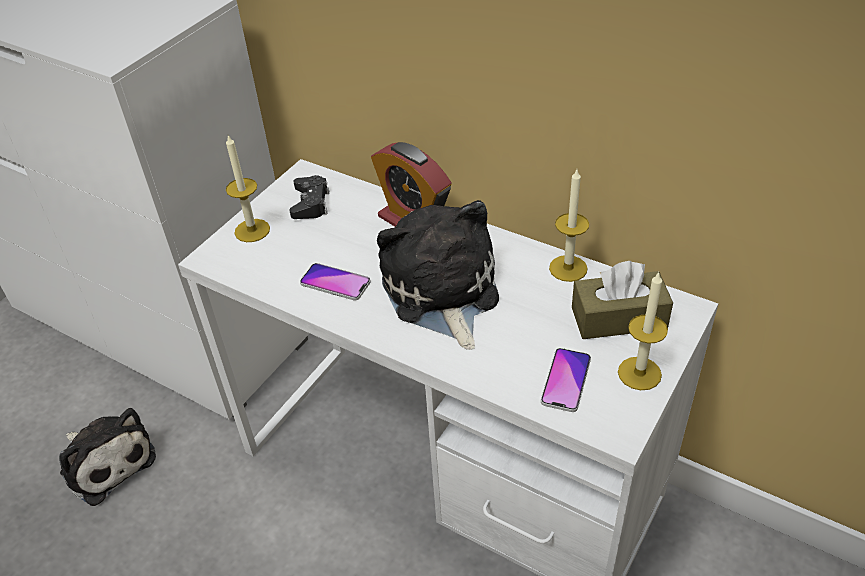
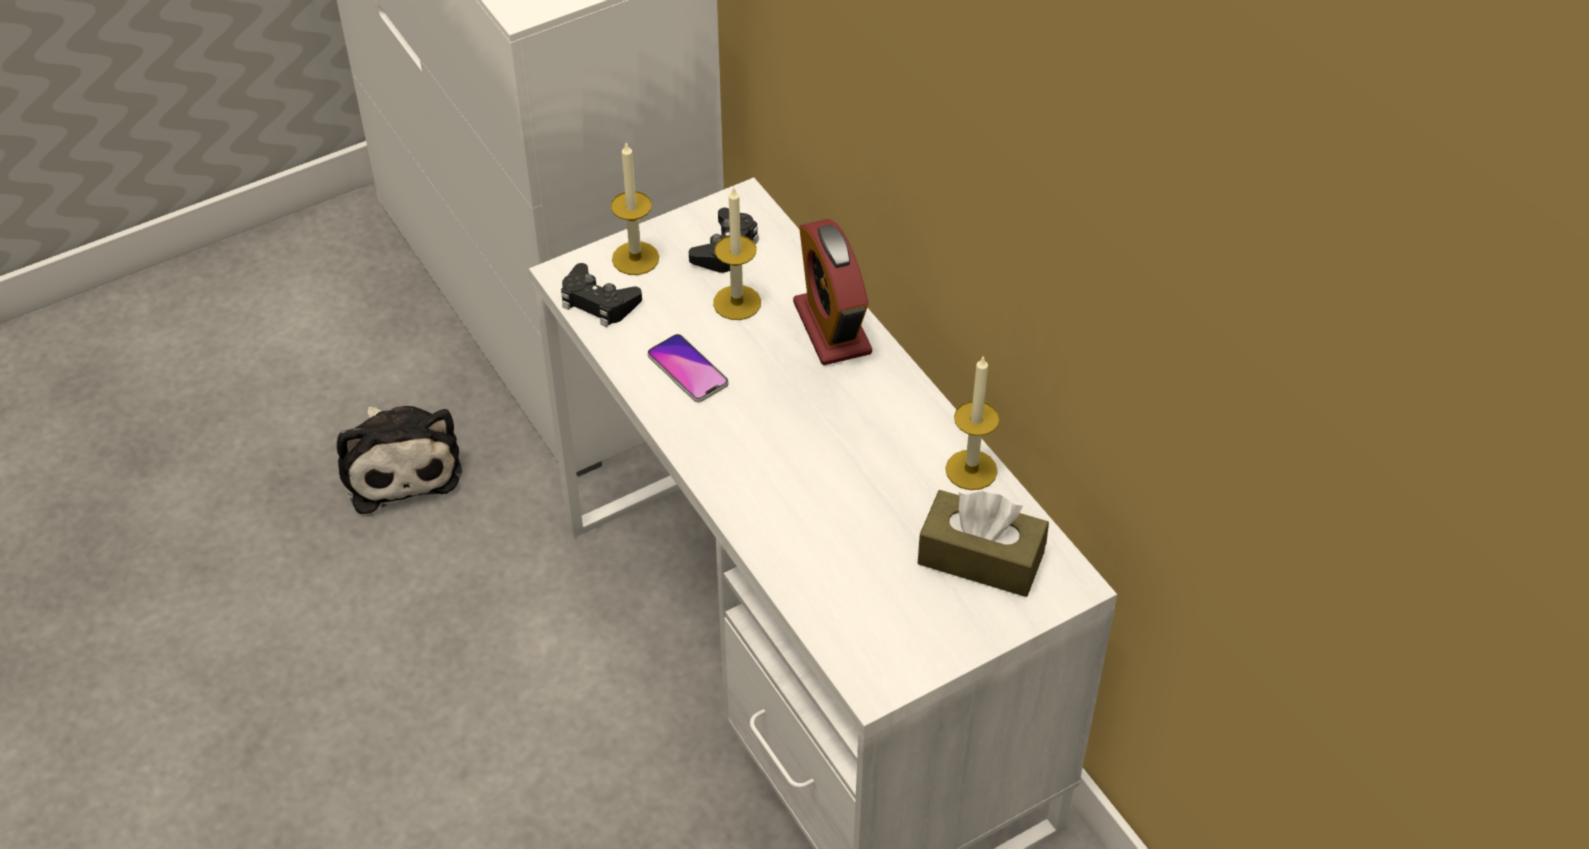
camera: 25 degrees right, 5 degrees up
(243, 266) = (598, 302): none -> black game controller
(441, 292) = (799, 435): plush toy -> none
(566, 380) = (861, 602): phone -> none
(639, 373) = (950, 632): candle -> candle (737, 302)

